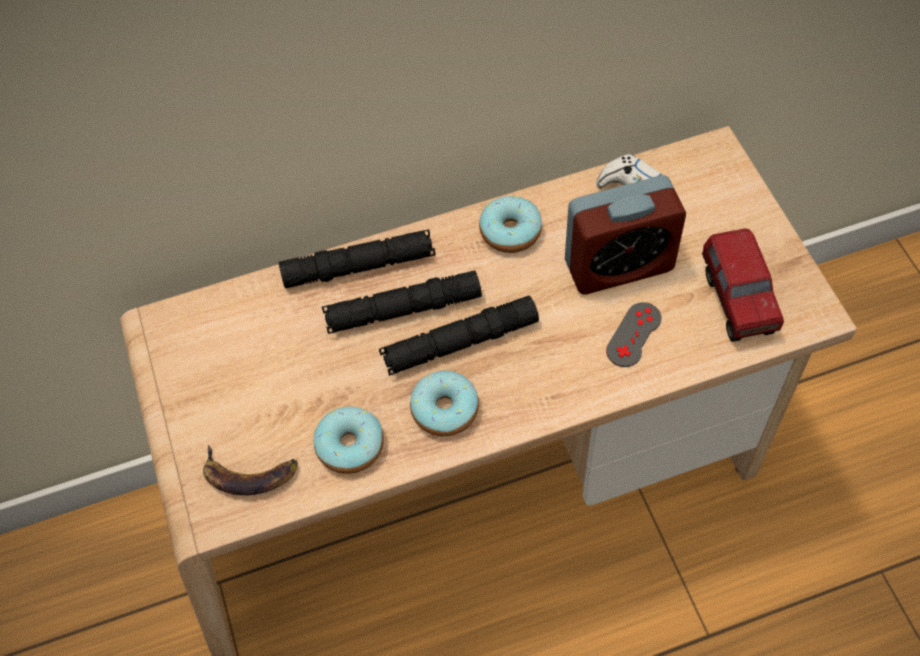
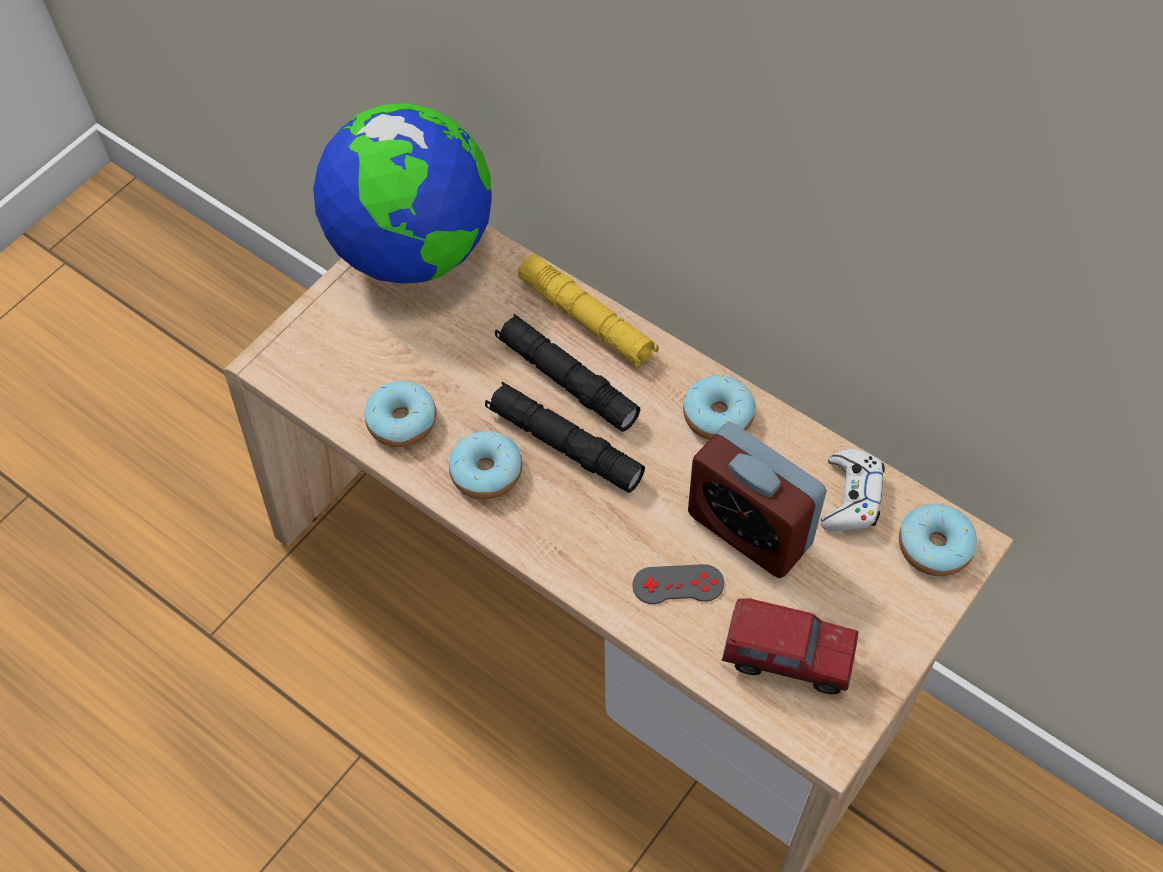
camera: 55 degrees right, 0 degrees up
(189, 349) = (414, 250): none -> globe
(249, 474) = (328, 365): banana -> none
(359, 266) = (587, 319): black flashlight -> yellow flashlight
(706, 169) = (934, 547): none -> donut
(737, 302) = (787, 659): toy truck -> toy truck turned 120 degrees counterclockwise

